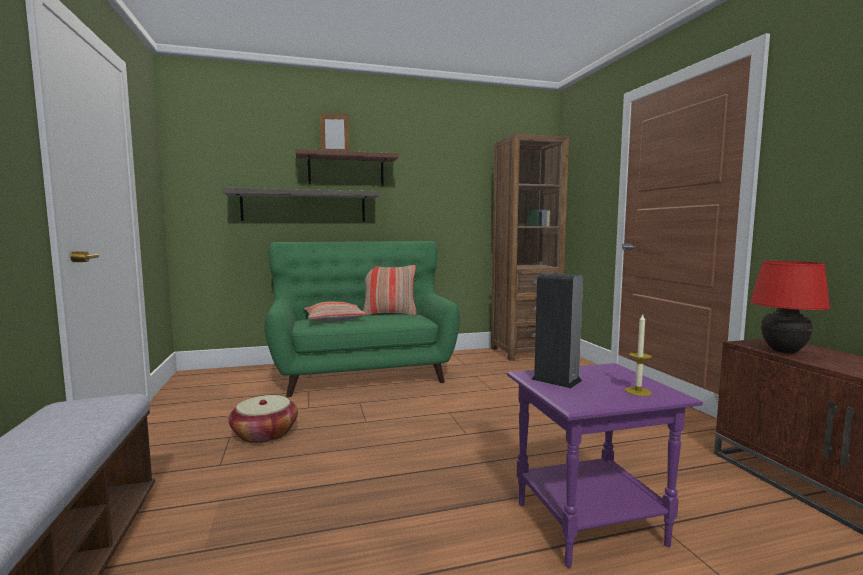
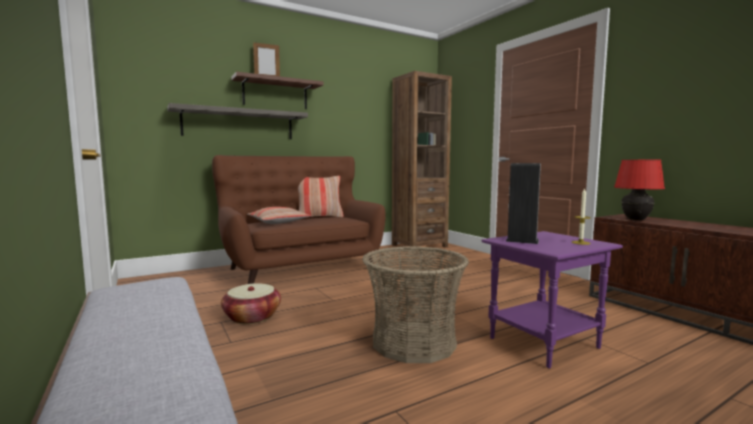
camera: 15 degrees left, 0 degrees up
(363, 373) = (301, 268): green sofa -> brown sofa
(415, 495) = (413, 342): none -> basket

